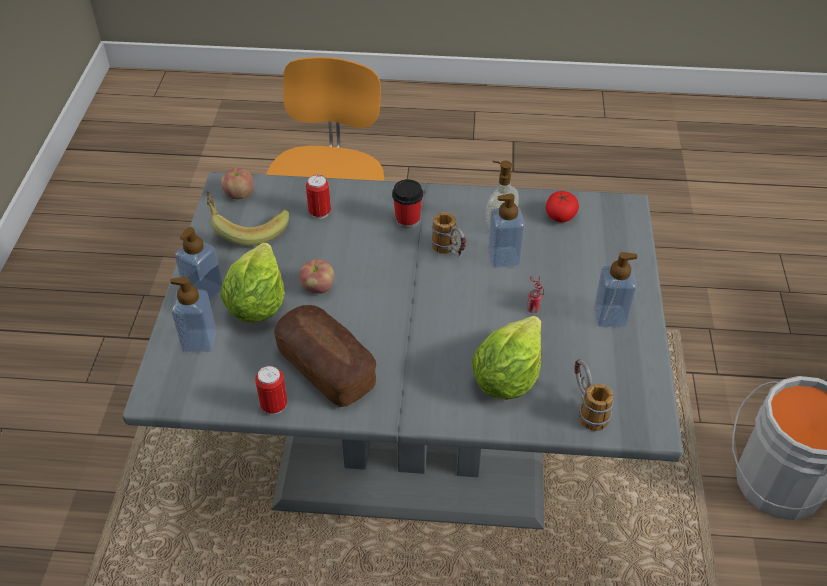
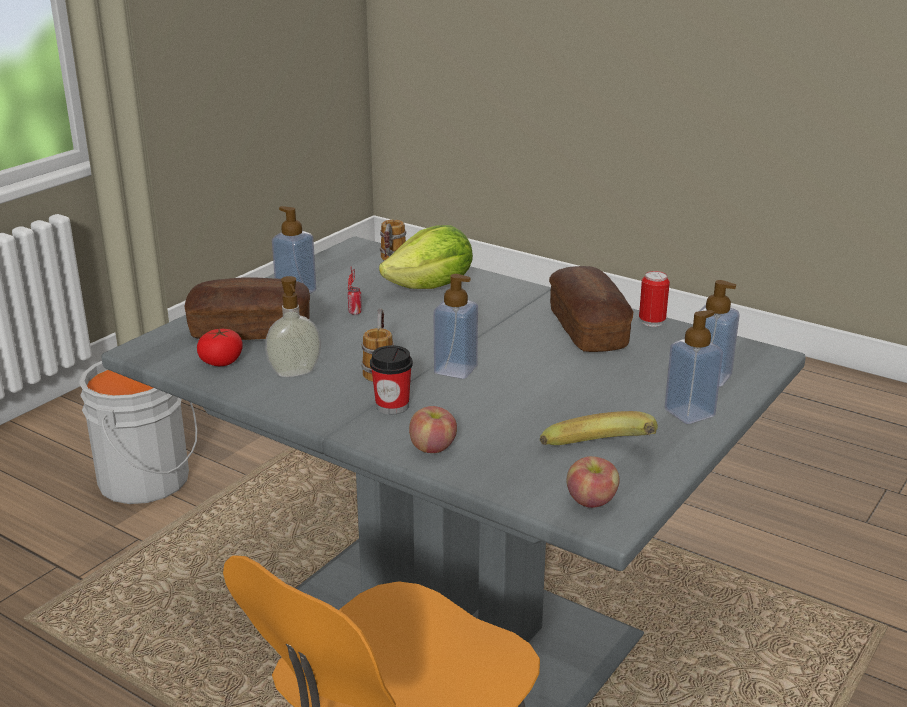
camera: 150 degrees left, 20 degrees down
(257, 304) = (630, 387): lettuce -> none
(318, 288) = (552, 380): apple -> apple (433, 448)
(320, 213) = (493, 446): can -> none
(503, 257) = (330, 349): soap dispenser -> soap dispenser (455, 369)
(581, 253) = (251, 331): none -> bread

